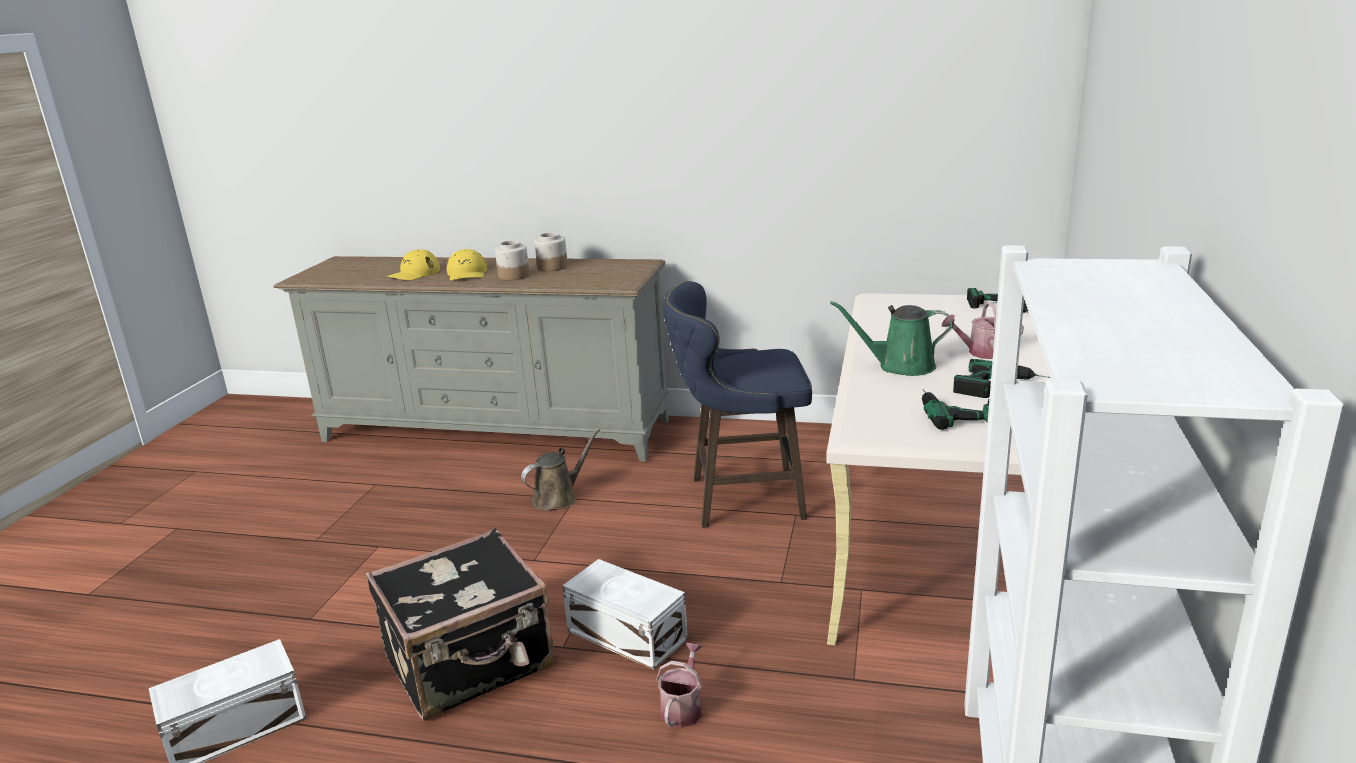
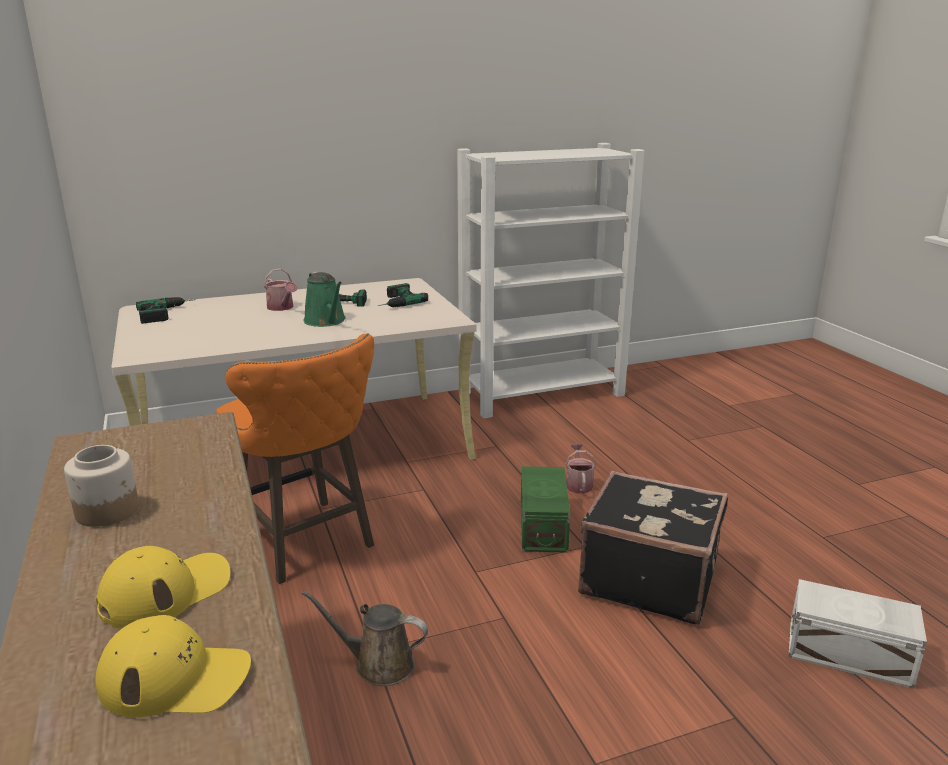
camera: 125 degrees left, 0 degrees up
(514, 276) = (175, 526): jar -> none
(626, 633) = (541, 527): white storage box -> green storage box
(683, 707) = (578, 484): watering can -> watering can turned 105 degrees clockwise
(740, 498) = (307, 543): blue stool -> orange stool

